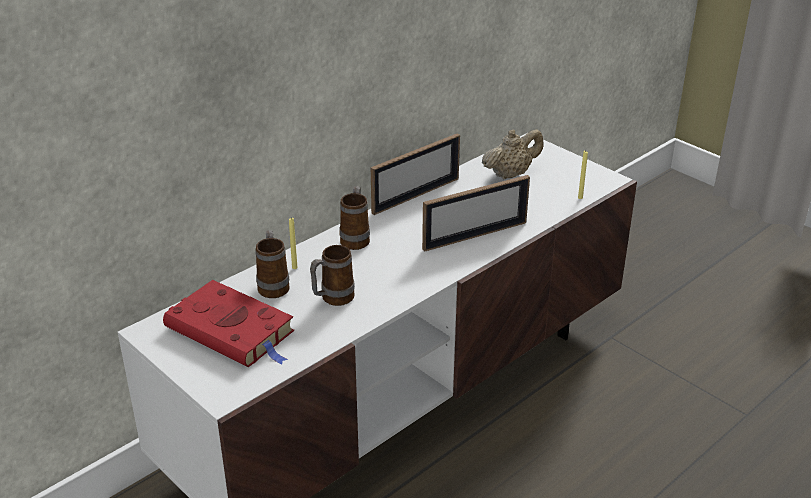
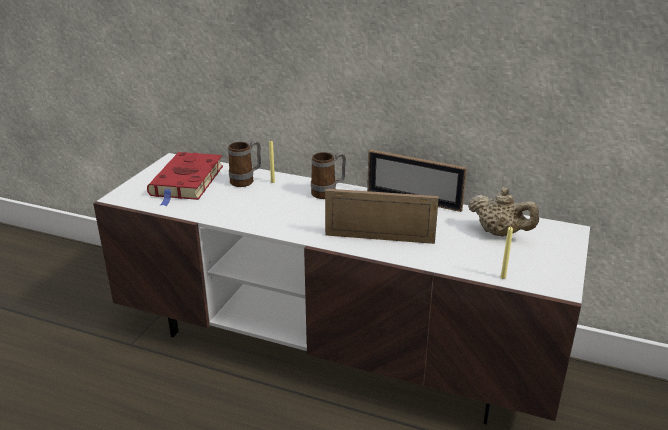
camera: 65 degrees right, 5 degrees down
(332, 299) = (244, 203): mug -> none
(475, 235) = (379, 238): picture frame -> picture frame turned 150 degrees clockwise

